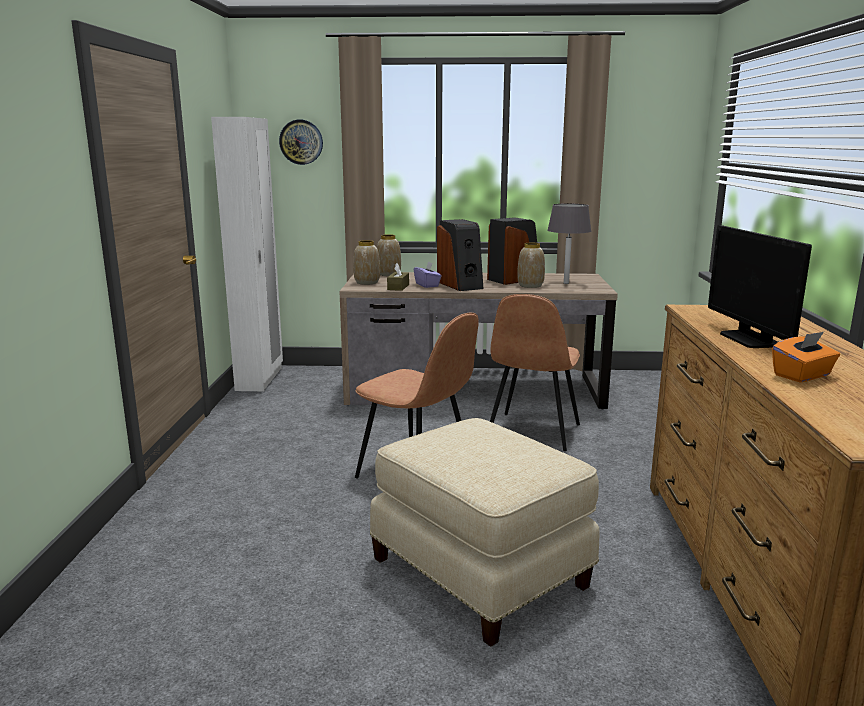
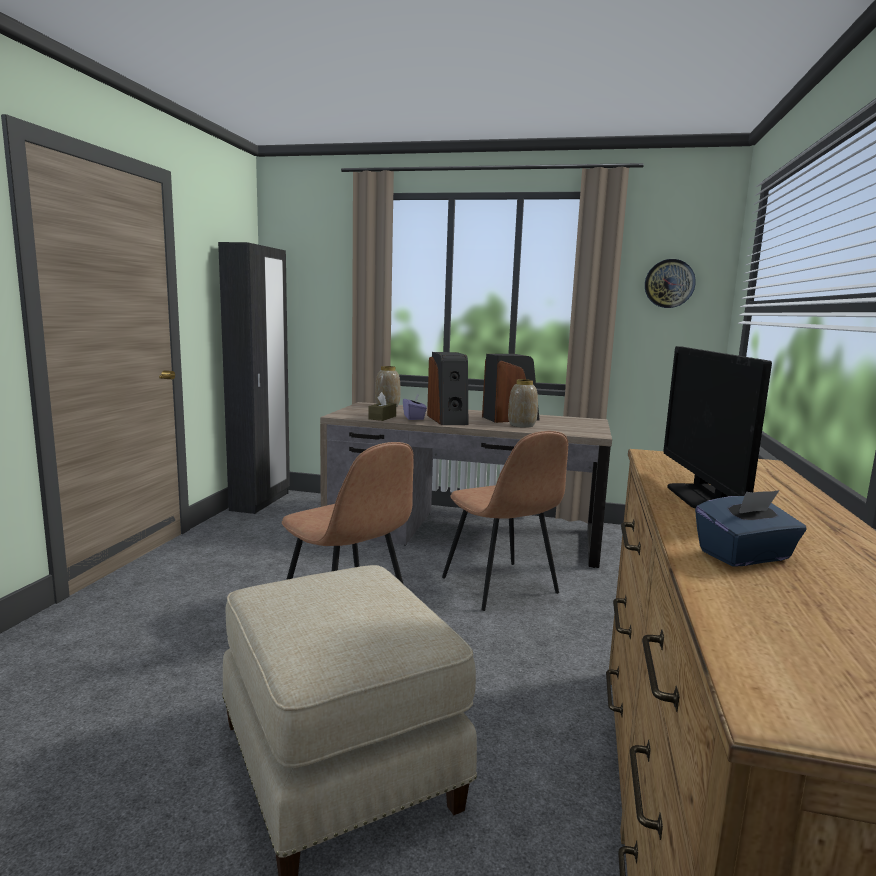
camera: 10 degrees right, 5 degrees down
(260, 379) = (261, 501): white wardrobe -> black wardrobe
(301, 142) = (318, 274): wall clock -> wall clock (669, 283)
(366, 282) = (356, 411): vase -> none
(532, 433) = (500, 587): brown chair -> brown chair turned 60 degrees counterclockwise
(566, 283) = (563, 425): grey table lamp -> none
(802, 376) = (745, 556): orange tissue box -> blue tissue box

